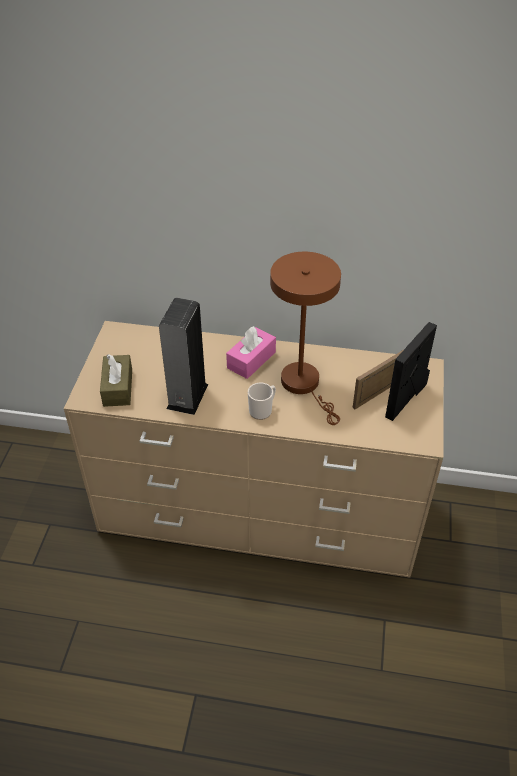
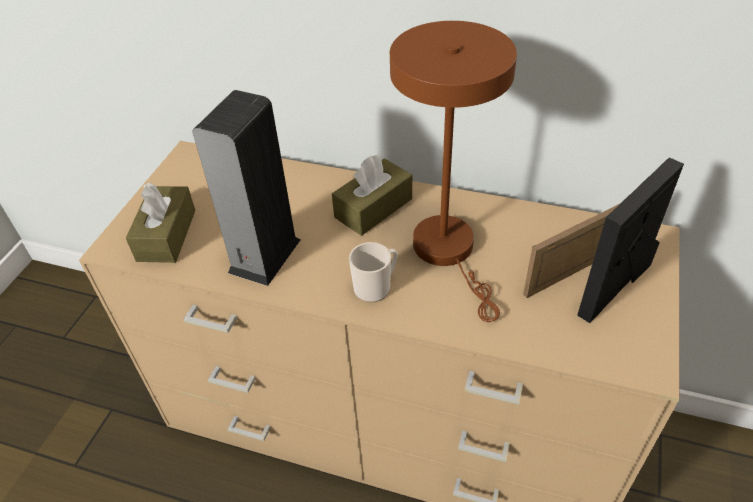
camera: 10 degrees right, 0 degrees up
(251, 360) = (373, 208): pink tissue box -> brown tissue box

